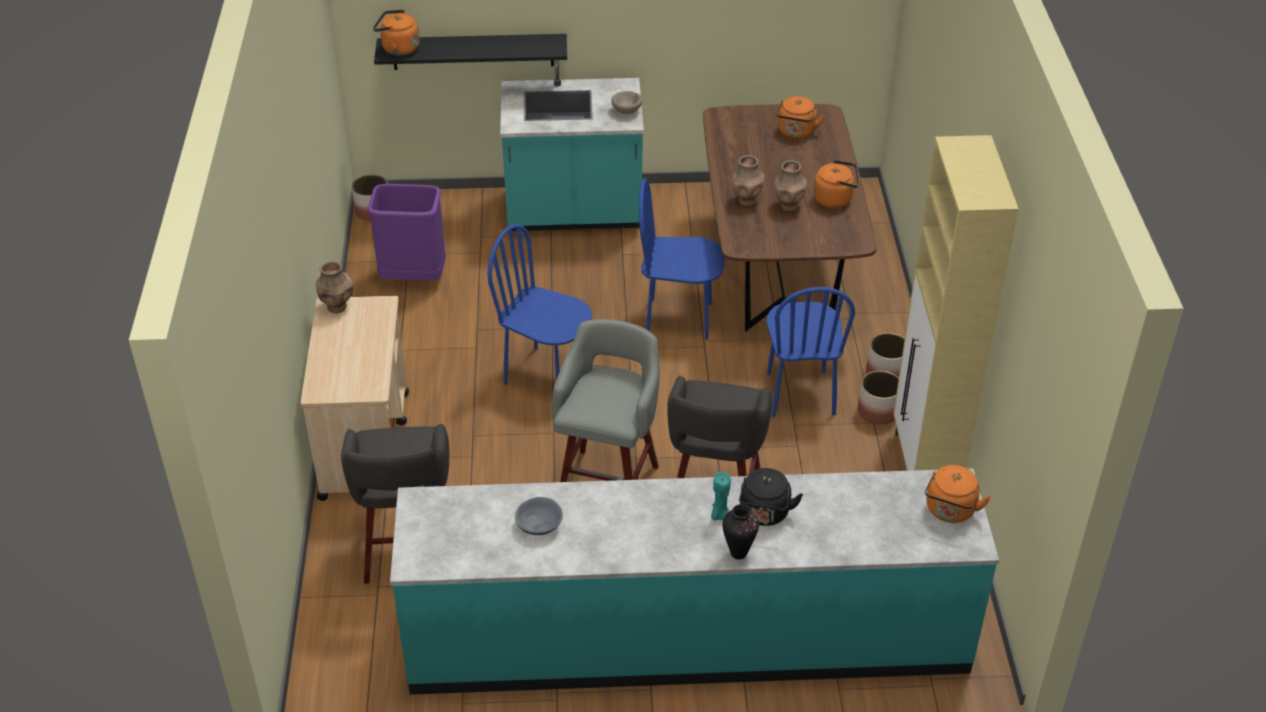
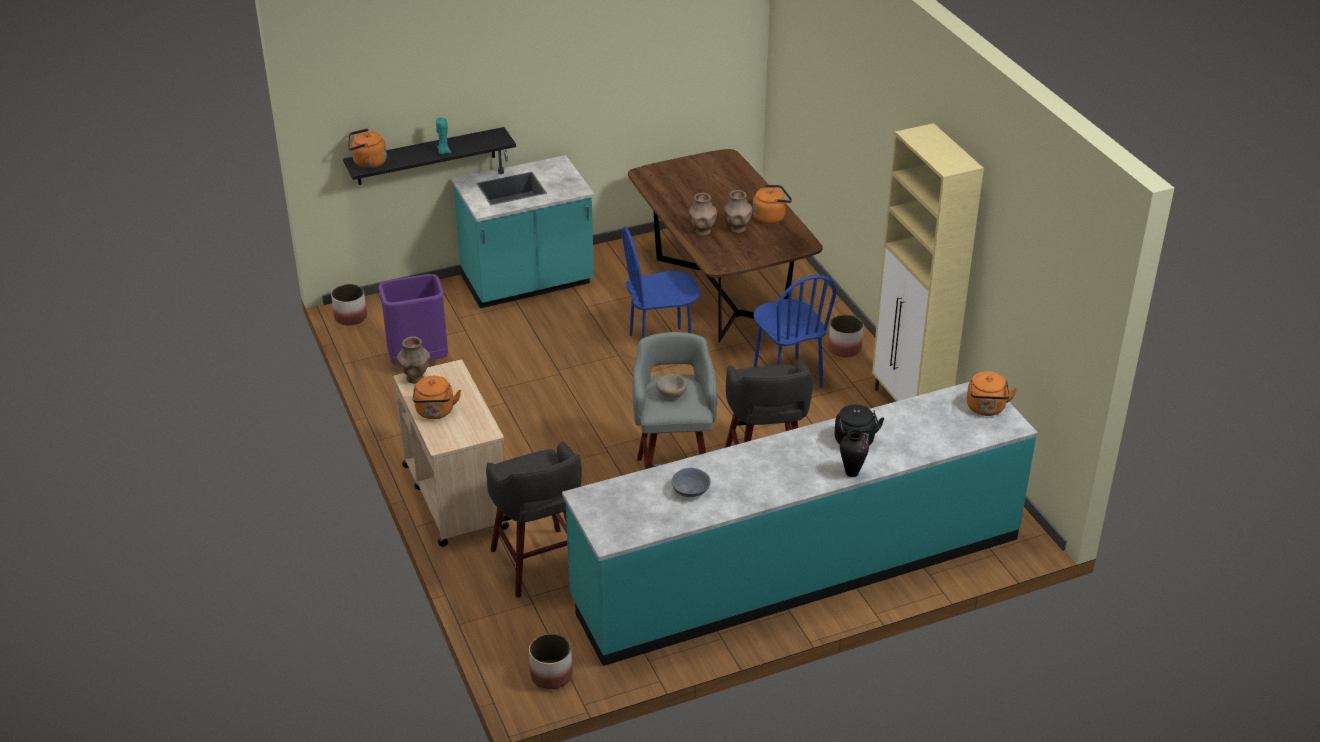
camera: 20 degrees left, 5 degrees down
(546, 375) = (577, 410): blue chair -> none
(627, 110) = (571, 181): beige bowl -> beige bowl (671, 393)
(719, 515) = (822, 451): turquoise candle -> turquoise candle (443, 152)
(796, 133) = (711, 174): orange kettle -> orange kettle (435, 412)
(878, 412) = (853, 377): planter -> planter (551, 675)

